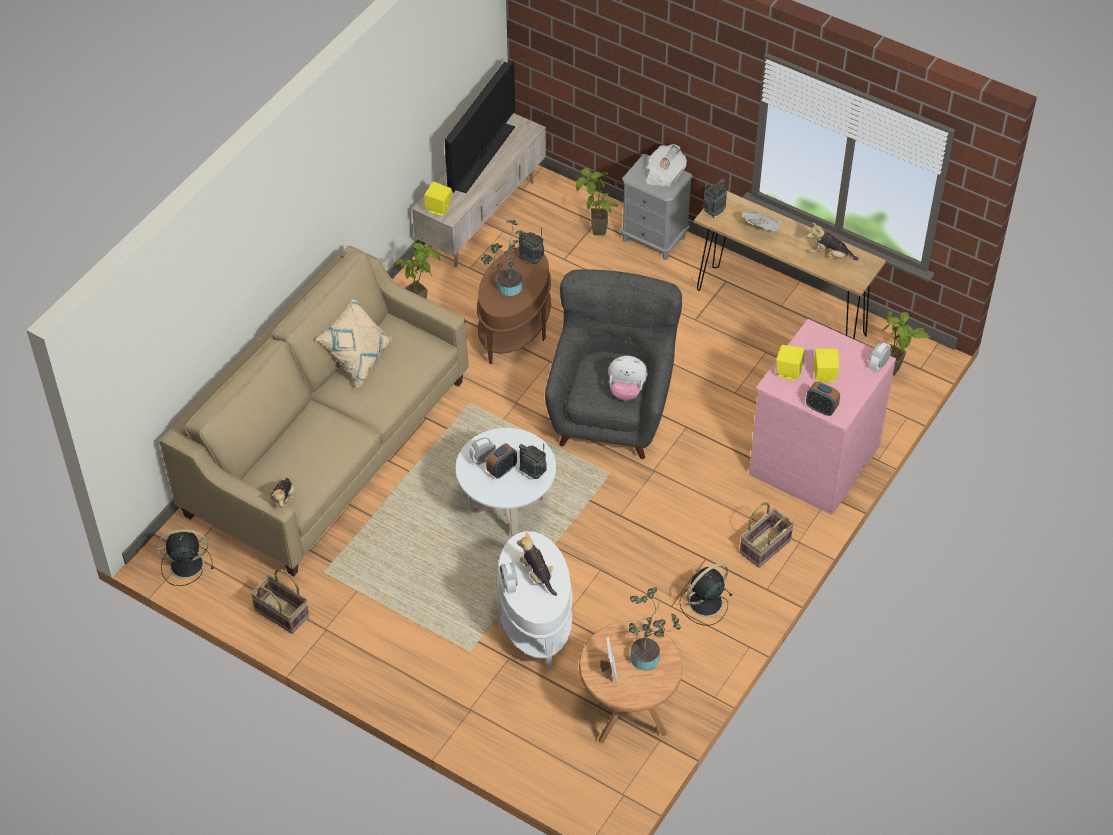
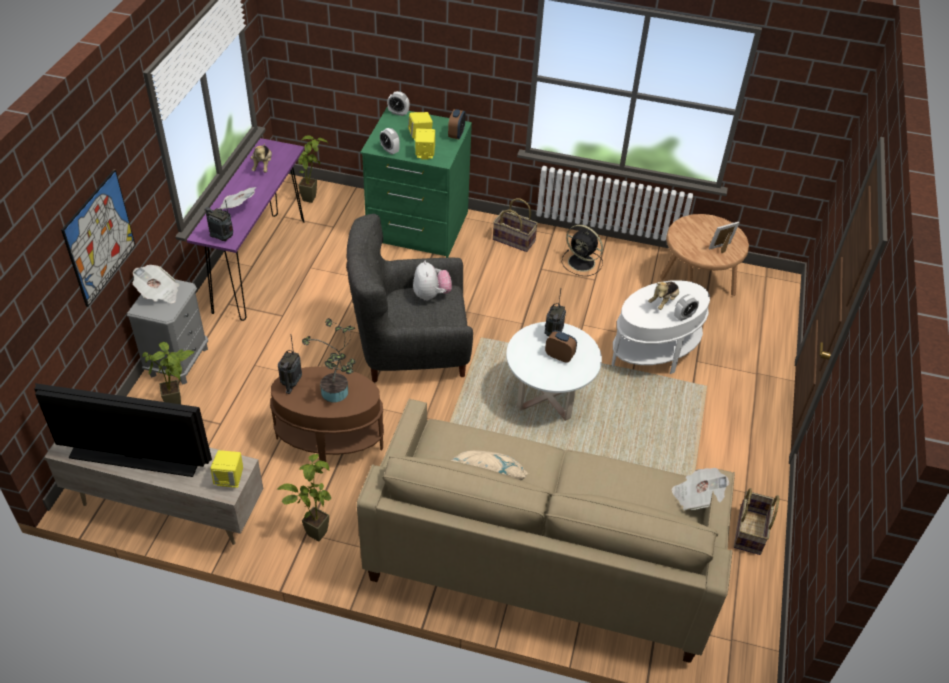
camera: 110 degrees left, 5 degrees down
(185, 565) = (746, 638): black fan -> none
(283, 502) = (696, 496): plush toy -> newspaper
(483, 459) = (553, 371): alarm clock -> alarm clock (390, 150)
(648, 657) = (697, 230): potted plant -> none
(649, 82) = (99, 238): none -> picture
(780, 312) = (259, 265): brown console table -> purple console table
(812, 459) = (417, 227): pink dresser -> green dresser

